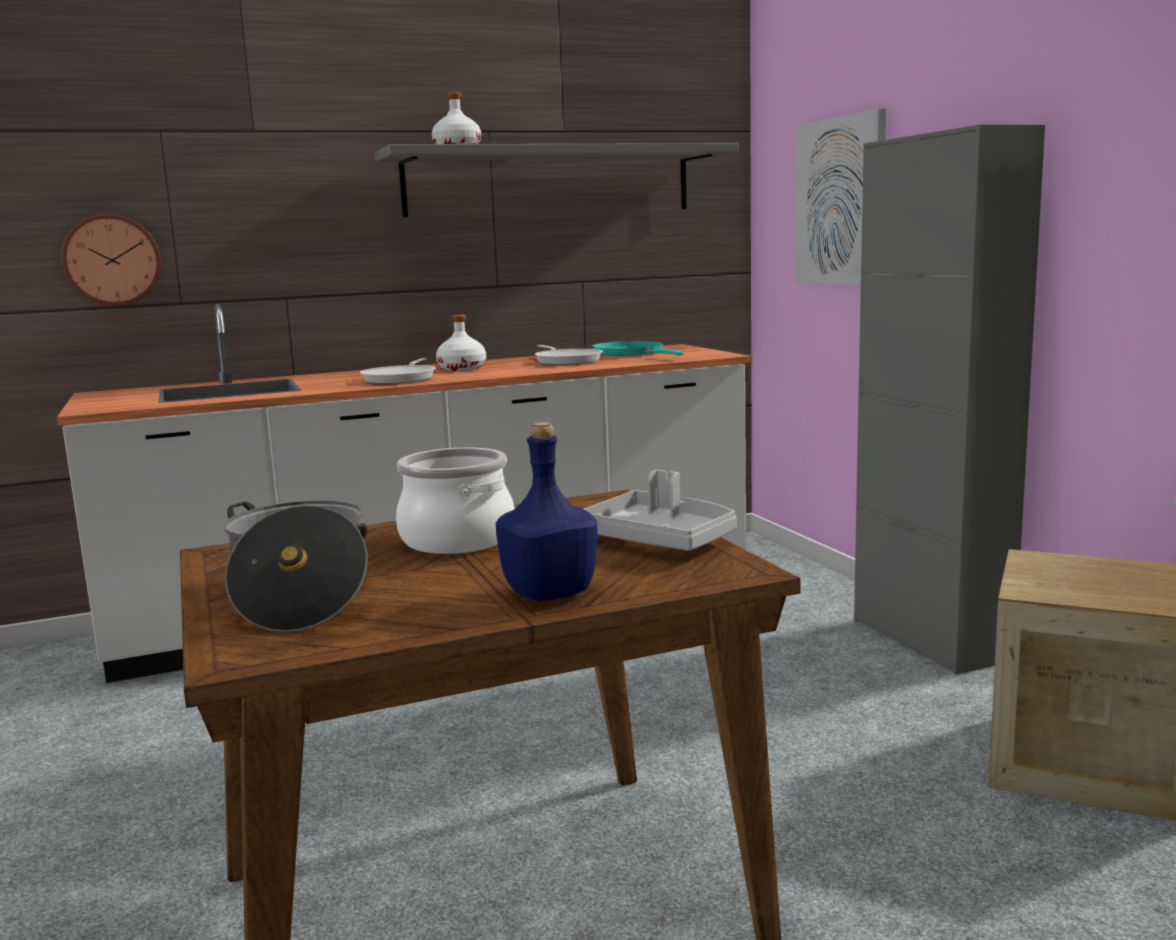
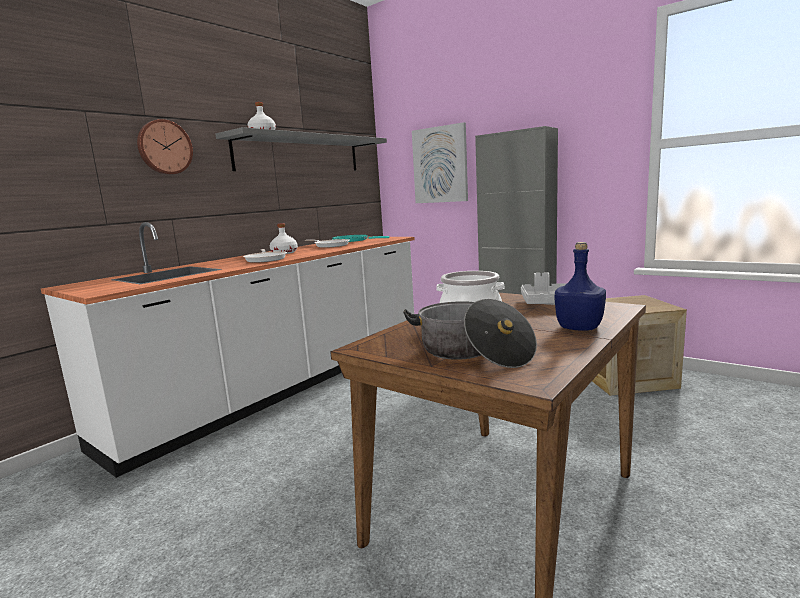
camera: 30 degrees left, 0 degrees up
(112, 260) = (58, 196): wall clock -> wall clock (164, 147)

